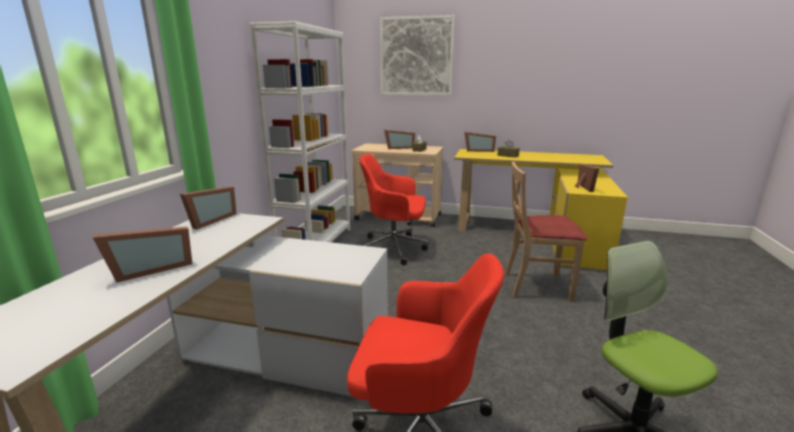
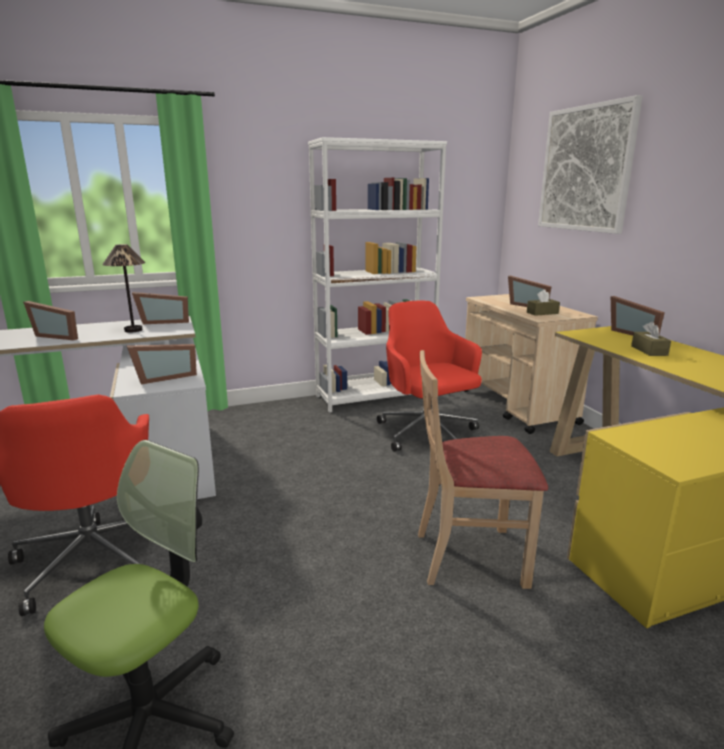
camera: 55 degrees right, 0 degrees up
(214, 235) = (134, 330): none -> table lamp
(537, 285) = (470, 556): beige chair -> beige chair turned 60 degrees counterclockwise
(582, 187) = (651, 436): picture frame -> picture frame (164, 377)

